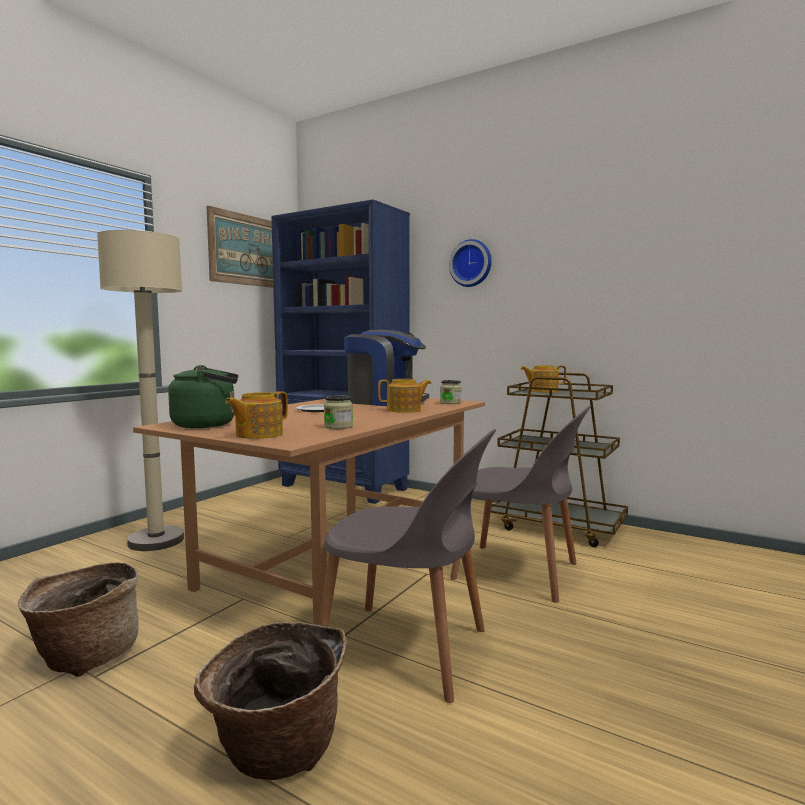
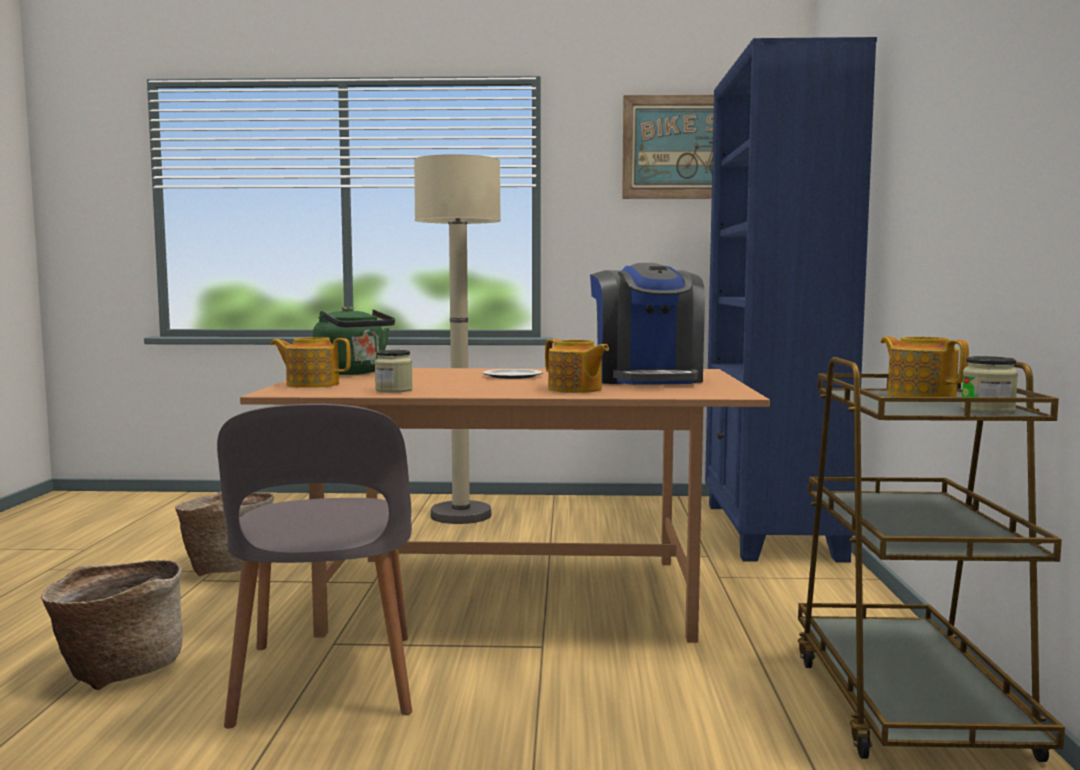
camera: 60 degrees right, 0 degrees up
(450, 403) = (702, 392): jar -> jar (987, 410)
(471, 263) = (932, 120): wall clock -> none
(519, 572) = (631, 706): grey chair -> none

